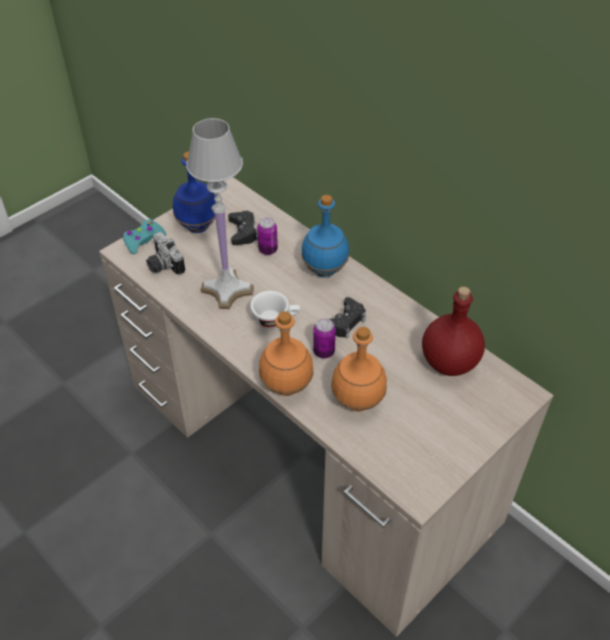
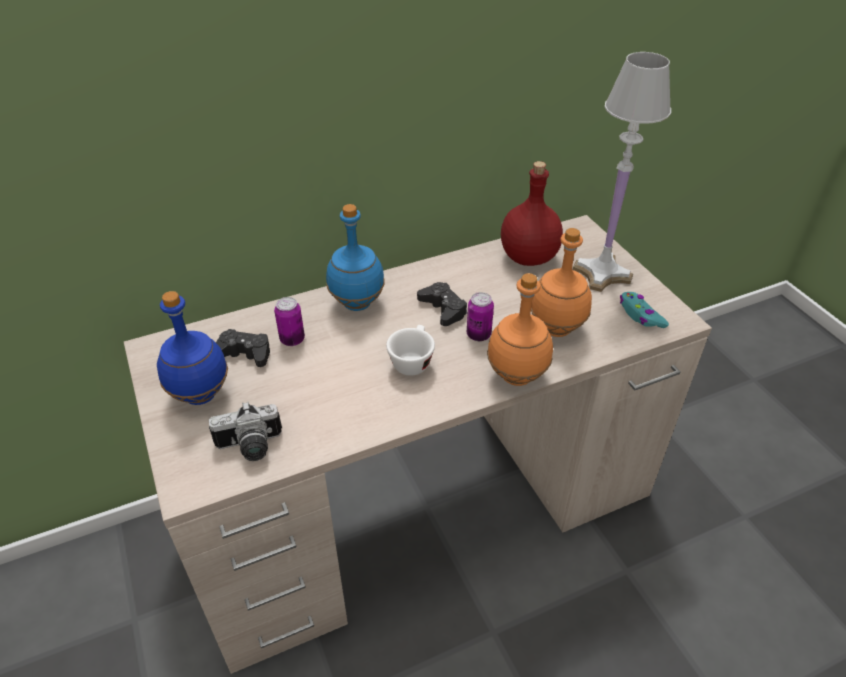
camera: 70 degrees left, 5 degrees down
(143, 240) = (182, 459): turquoise game controller -> turquoise game controller (640, 315)
(228, 289) = (337, 391): white table lamp -> white table lamp (601, 273)

